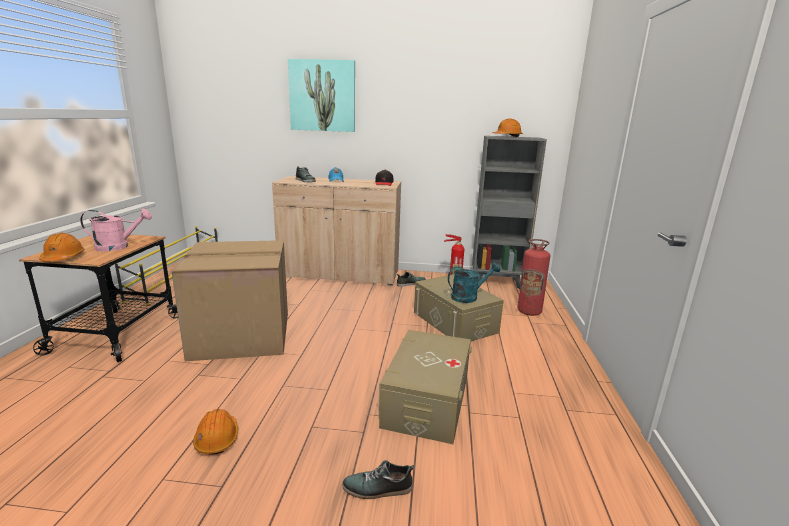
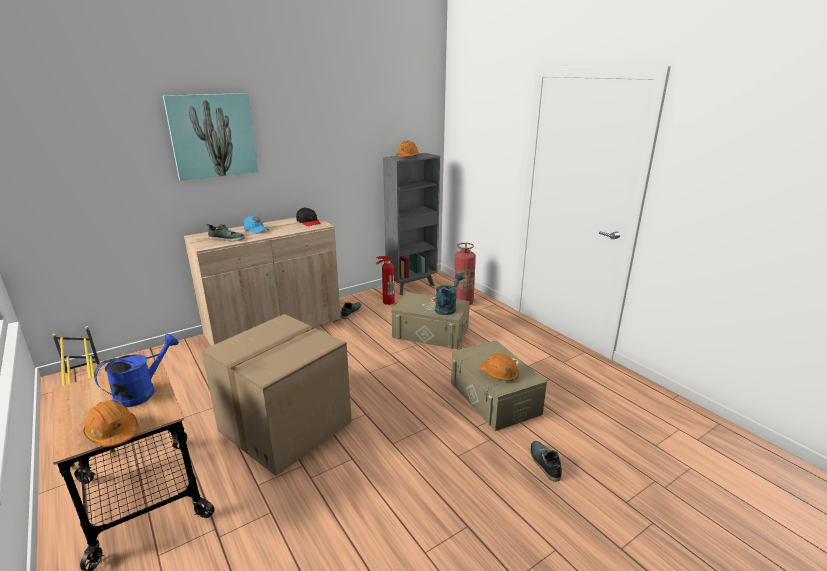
camera: 40 degrees left, 5 degrees up
(118, 247) = (142, 392): pink watering can -> blue watering can
(217, 439) = (413, 505): orange hard hat -> orange hard hat (499, 374)
(377, 488) = (544, 463): shoe -> shoe turned 120 degrees clockwise

